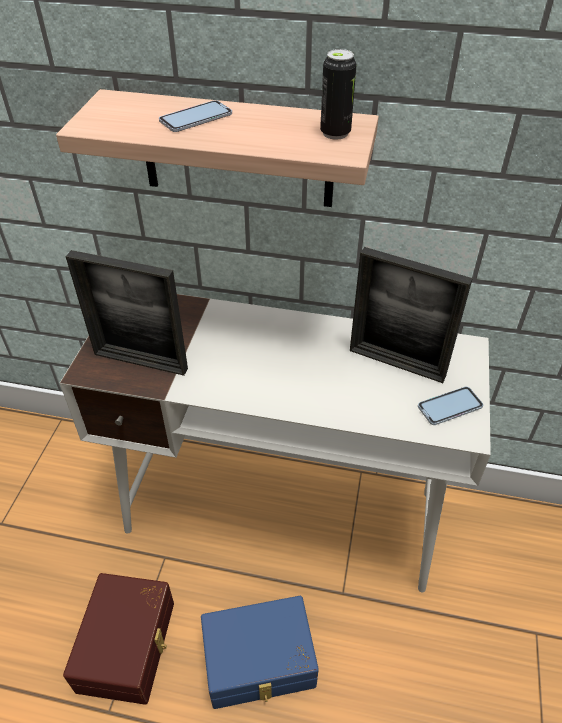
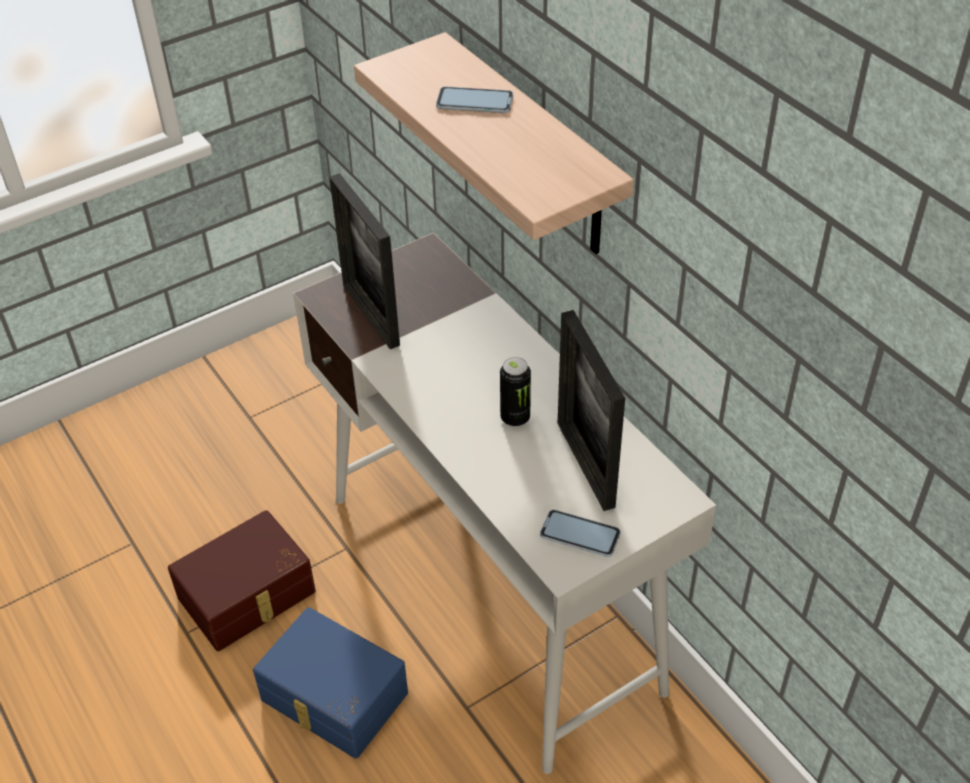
camera: 45 degrees right, 0 degrees up
(335, 133) = (561, 177): can -> can (515, 418)

